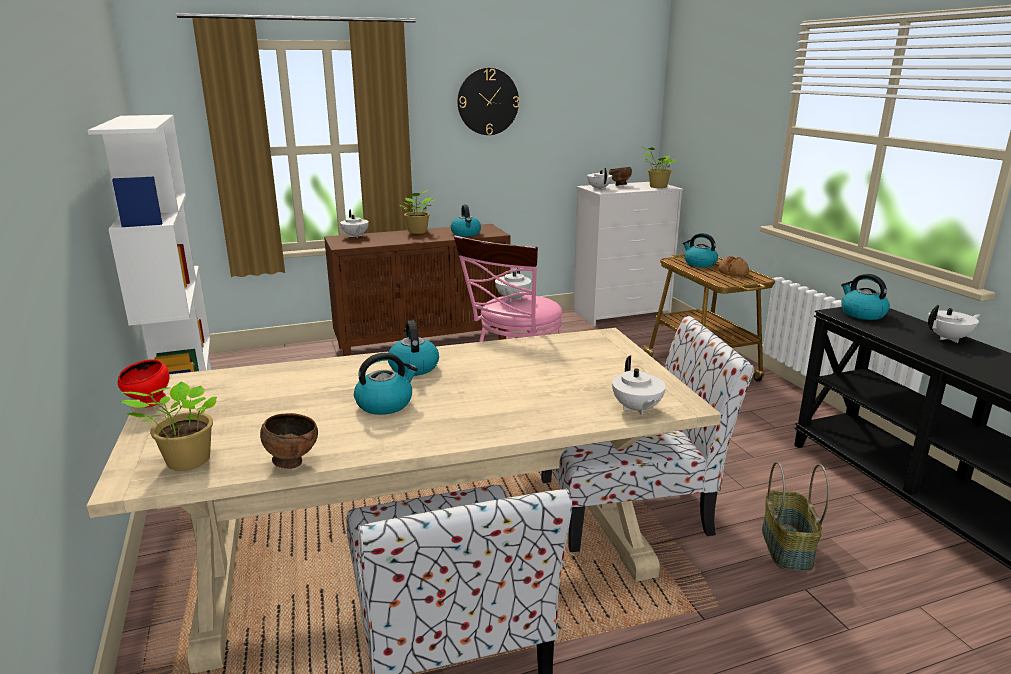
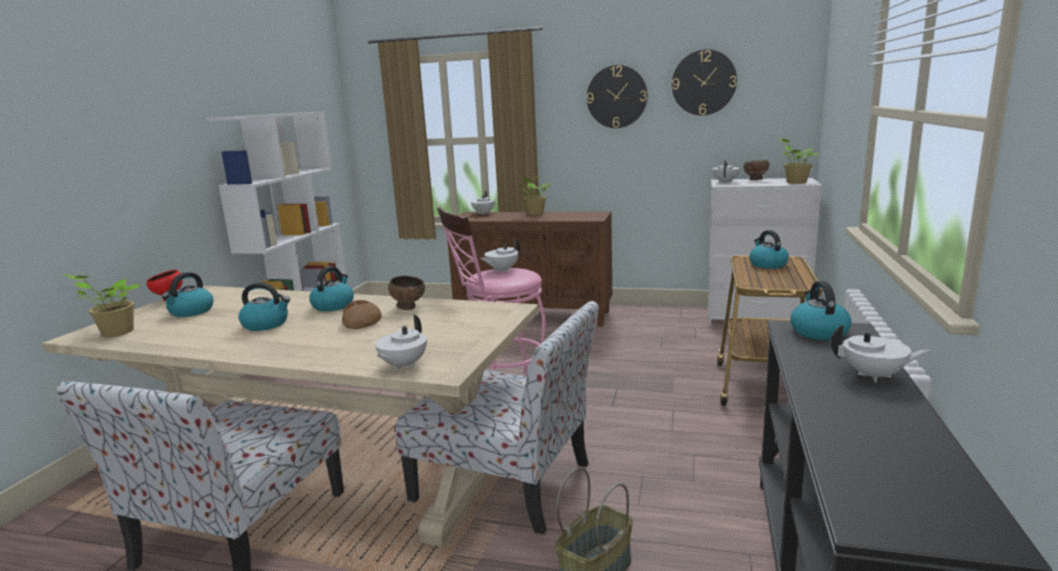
camera: 35 degrees right, 5 degrees down
(292, 462) = (151, 345): brown bowl -> brown bowl (409, 308)
(466, 234) = (569, 217): kettle -> kettle (191, 312)
(569, 90) = (703, 82): none -> wall clock
(733, 272) = (788, 276): bread -> bread (362, 322)

